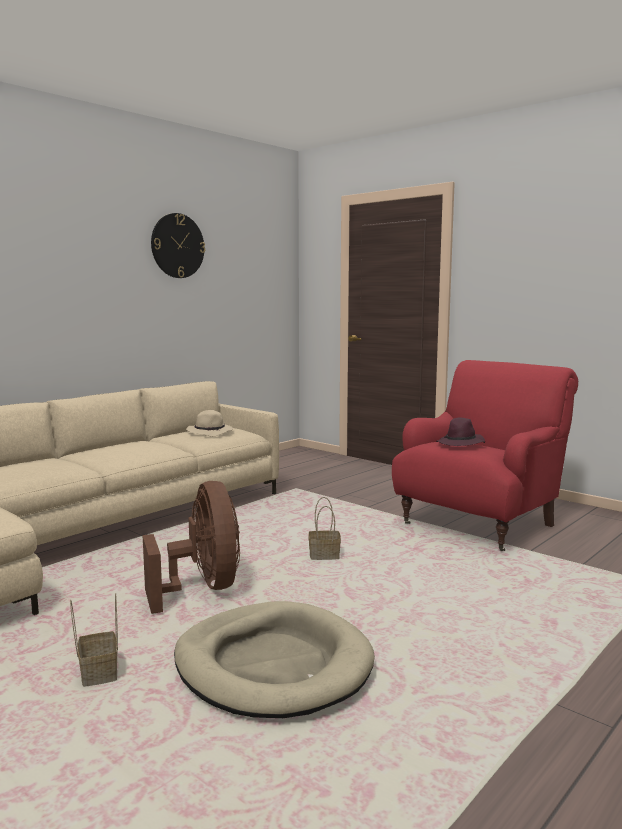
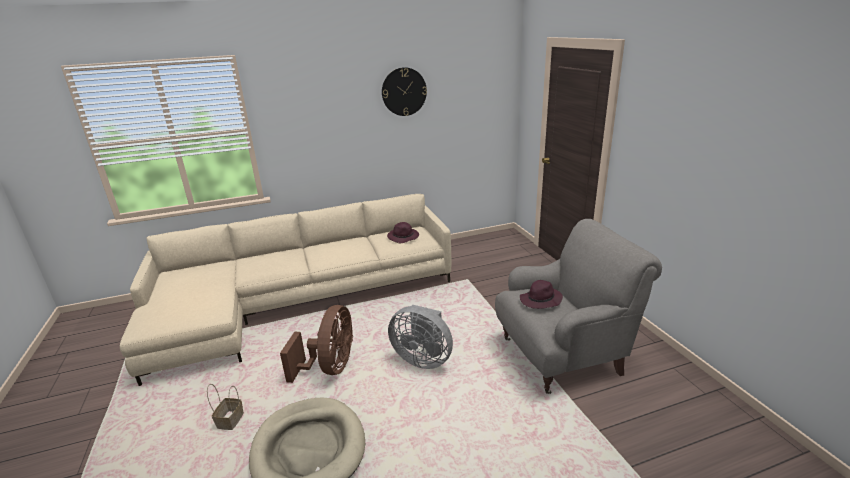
camera: 30 degrees right, 15 degrees up
(210, 432) = (403, 237): beige hat -> purple hat
(325, 556) = (423, 358): basket -> grey fan
(480, 524) = (563, 356): red armchair -> grey armchair

